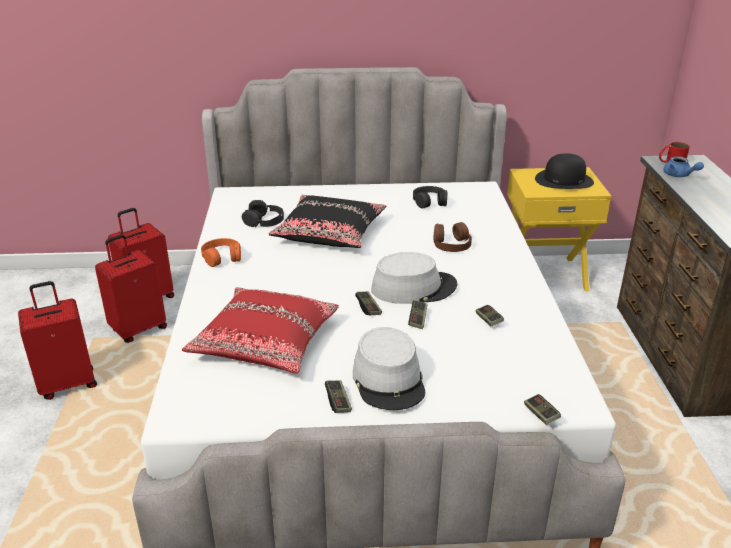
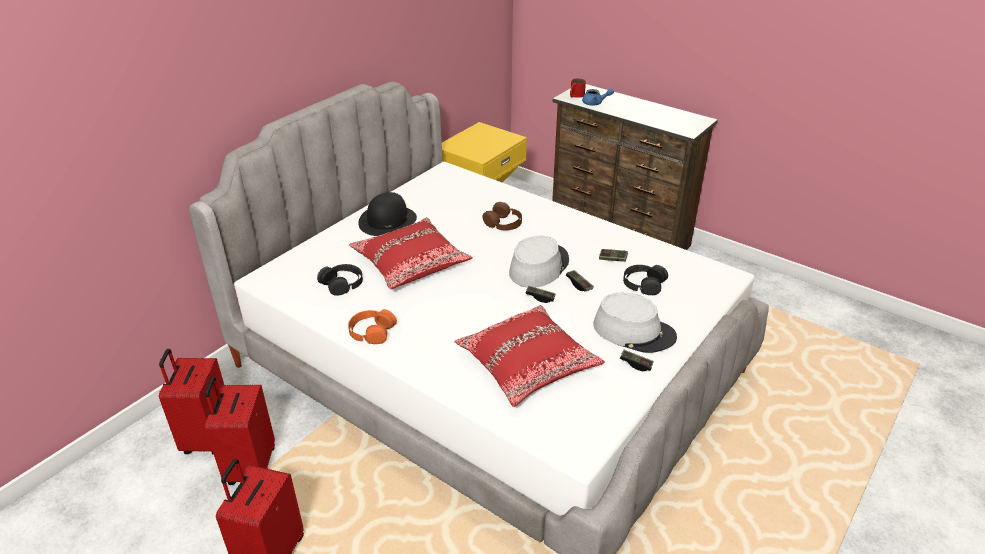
camera: 50 degrees left, 5 degrees up
(329, 233) = (411, 263): black pillow -> red pillow
(430, 202) = (432, 199): black headphones -> black headphones (643, 284)
(541, 414) = (726, 293): game controller -> none
(563, 180) = (482, 139): black hat -> black hat (387, 221)

